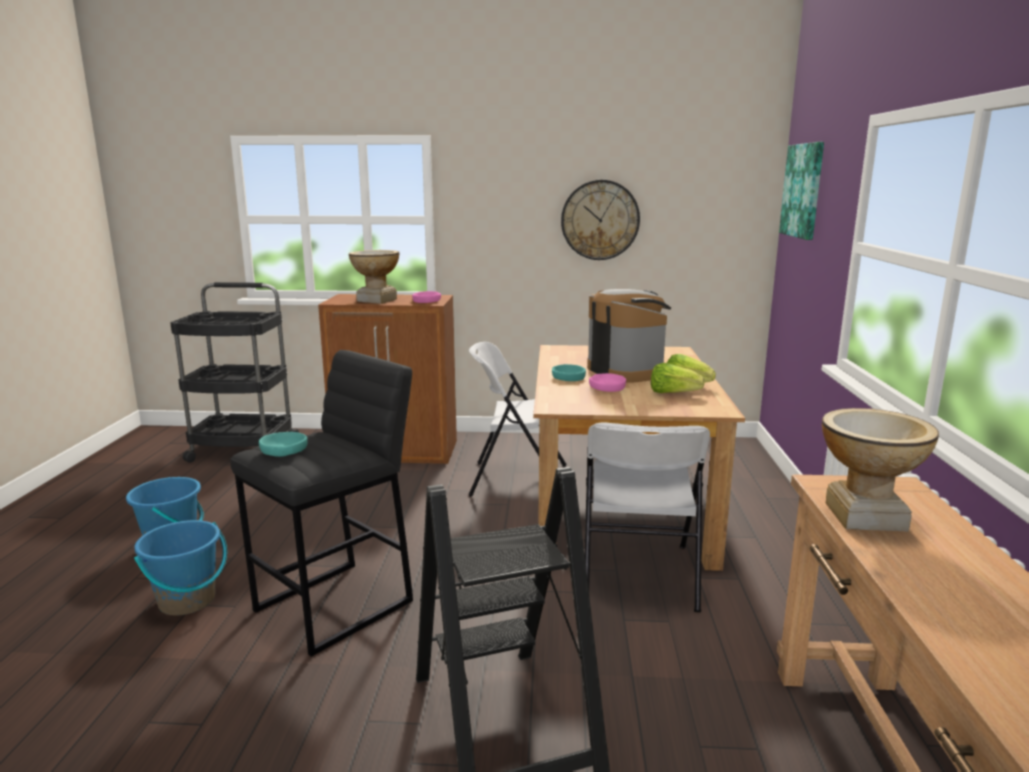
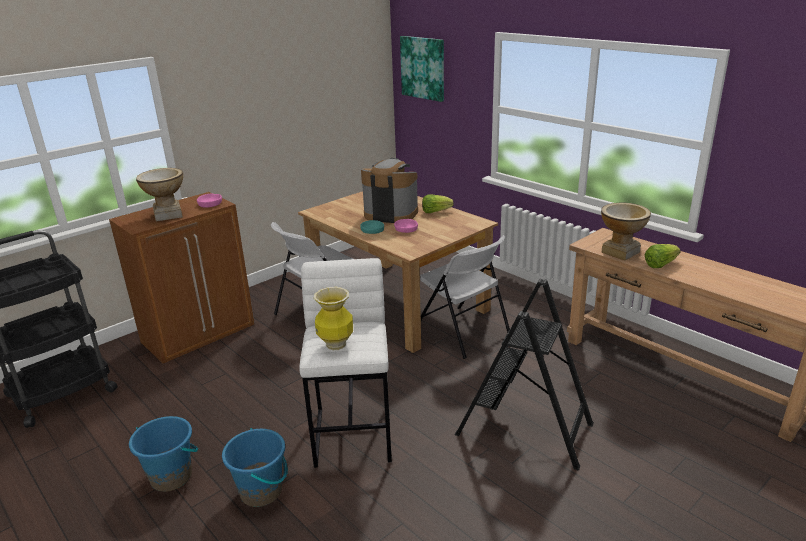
camera: 45 degrees left, 10 degrees up
(284, 450) = (336, 345): turquoise bowl -> vase
(337, 604) = (353, 433): black stool -> white stool
(600, 220) = (292, 105): wall clock -> none
(672, 393) = (442, 220): lettuce -> lettuce (660, 264)

